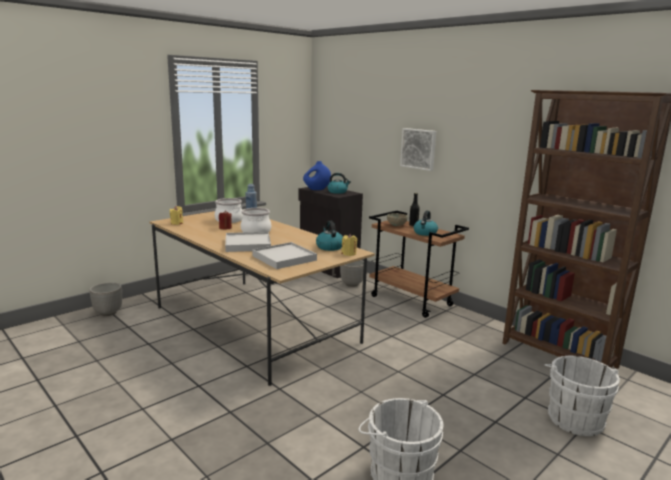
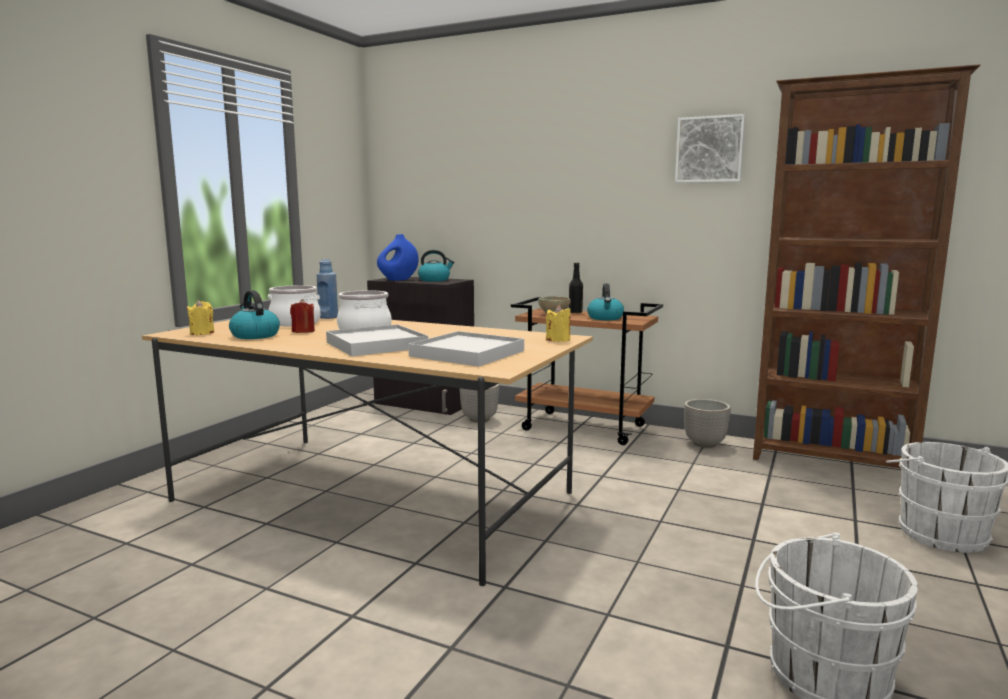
camera: 20 degrees left, 5 degrees down
(108, 313) = (64, 527): planter -> planter (704, 444)
(329, 247) = (514, 336): kettle -> kettle (254, 335)
(419, 148) = (568, 199): picture -> picture (709, 149)

